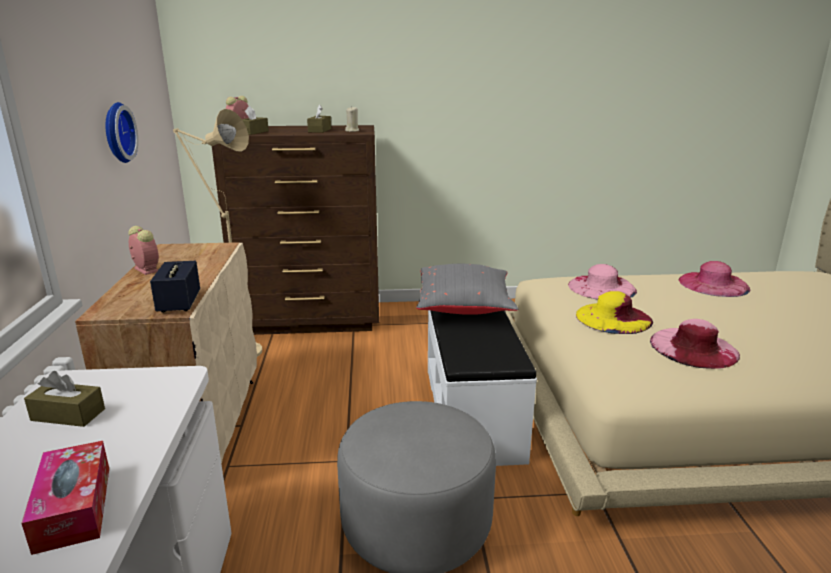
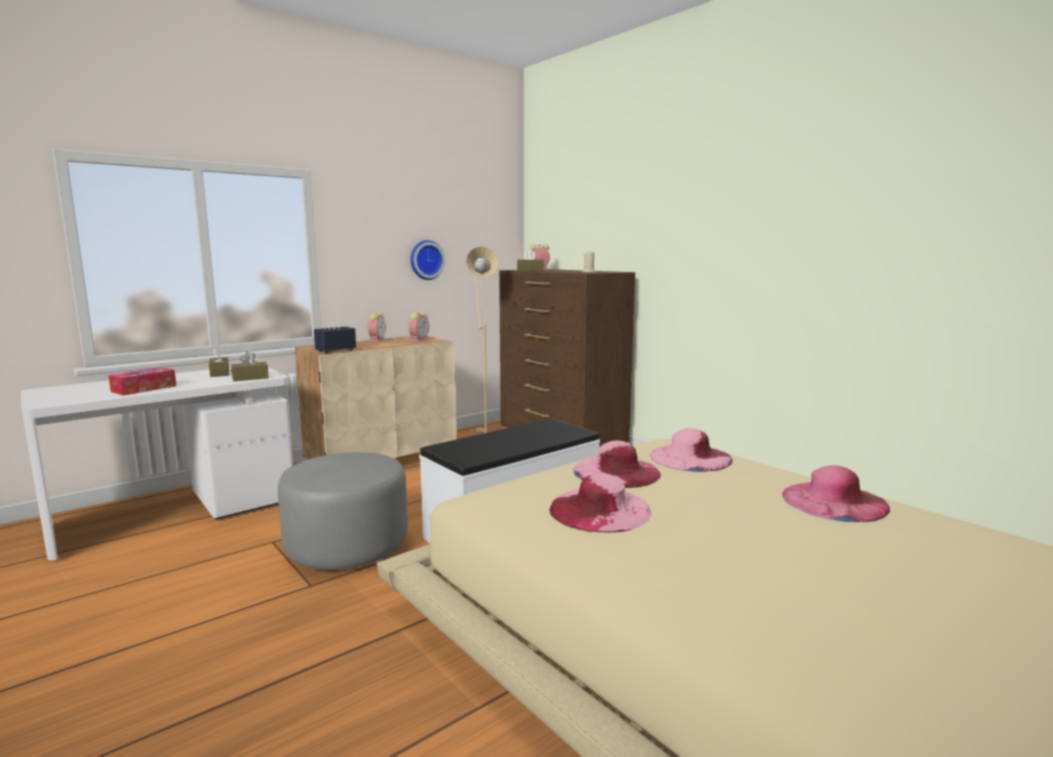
camera: 55 degrees right, 10 degrees down
(198, 252) = (419, 340): none -> alarm clock
(319, 130) = (572, 271): brown tissue box -> brown tissue box (250, 378)
(464, 307) = (545, 429): grey pillow -> none
(613, 317) = (616, 471): yellow hat -> pink hat

